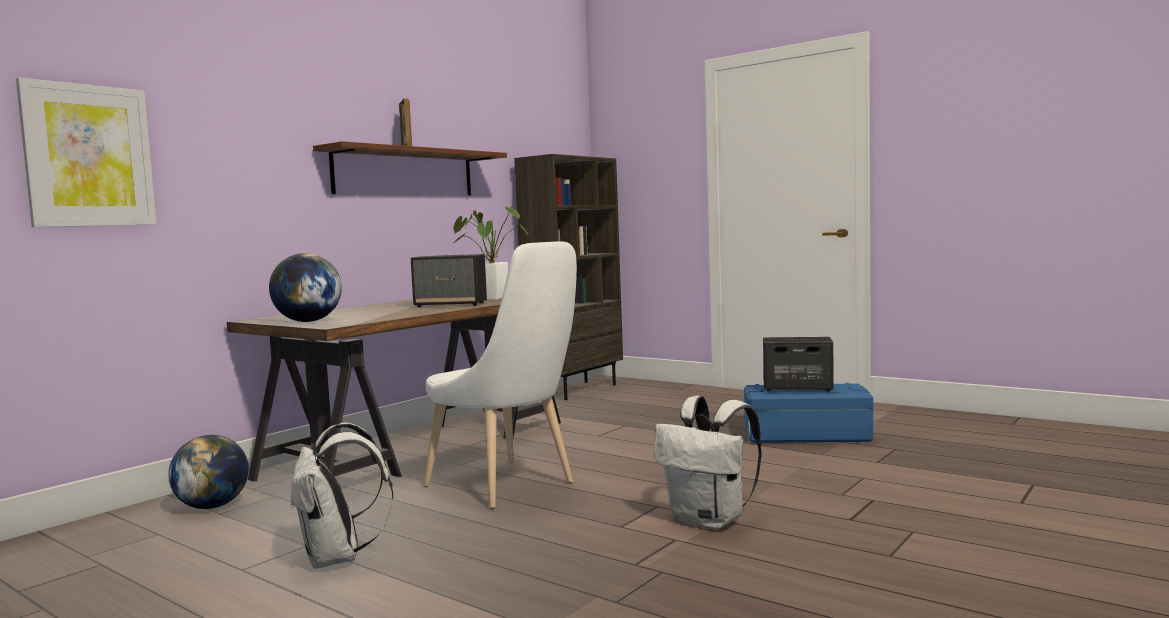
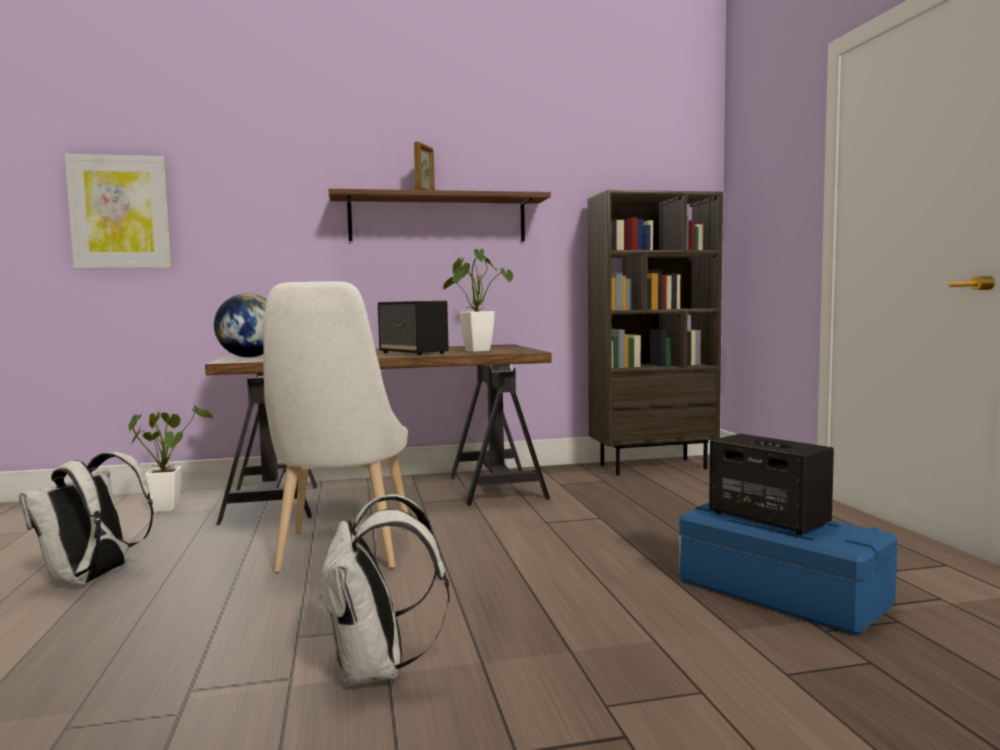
camera: 40 degrees right, 0 degrees up
(212, 506) = (168, 507): globe -> potted plant

